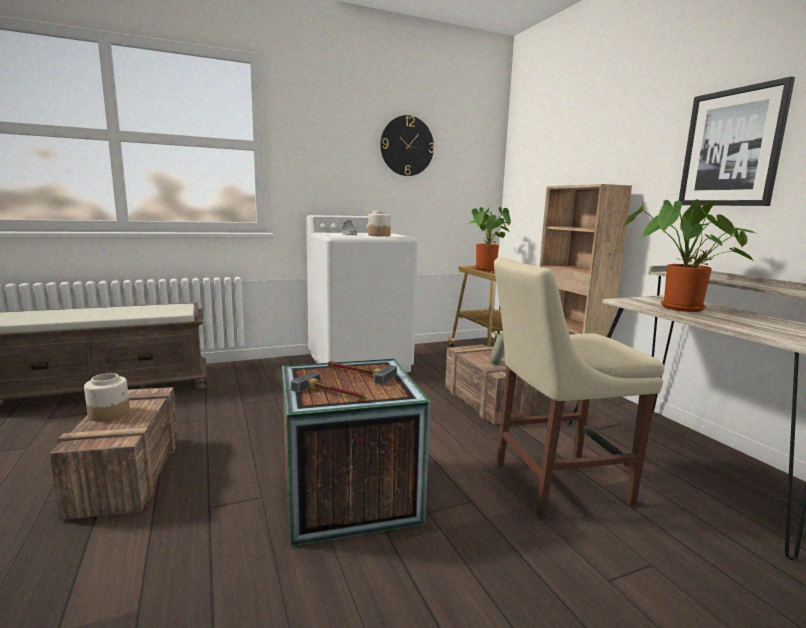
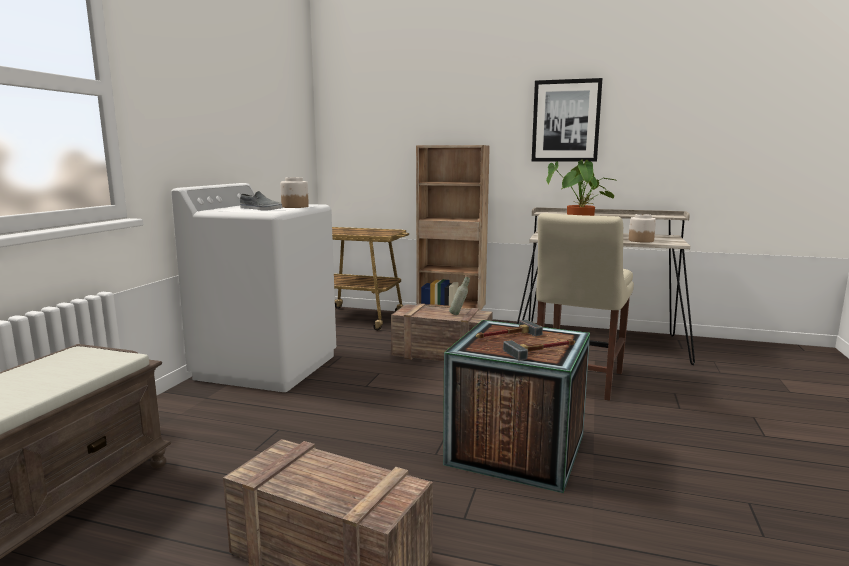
camera: 50 degrees left, 0 degrees up
(110, 413) = (313, 485): jar -> jar (641, 240)
(407, 146) = (247, 95): wall clock -> none
(487, 270) = (343, 232): potted plant -> none

